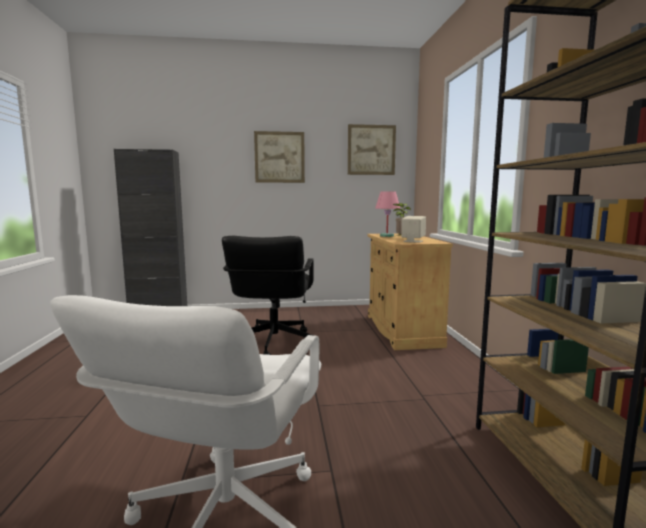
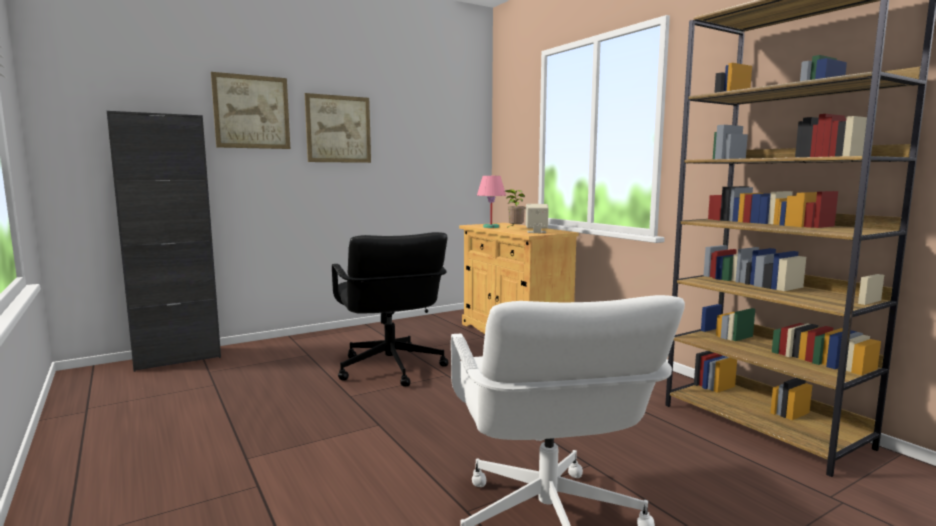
camera: 25 degrees left, 0 degrees up
(371, 150) = (446, 123): picture -> picture (252, 112)

